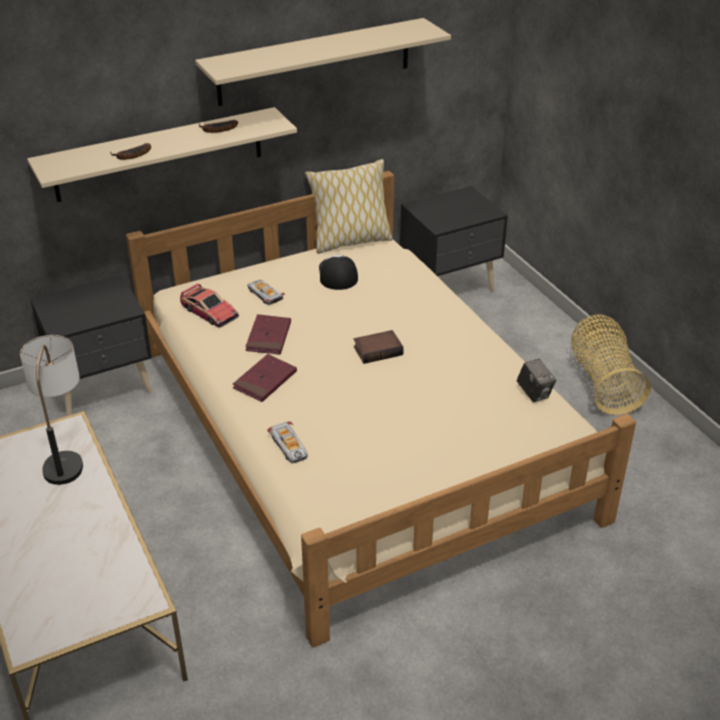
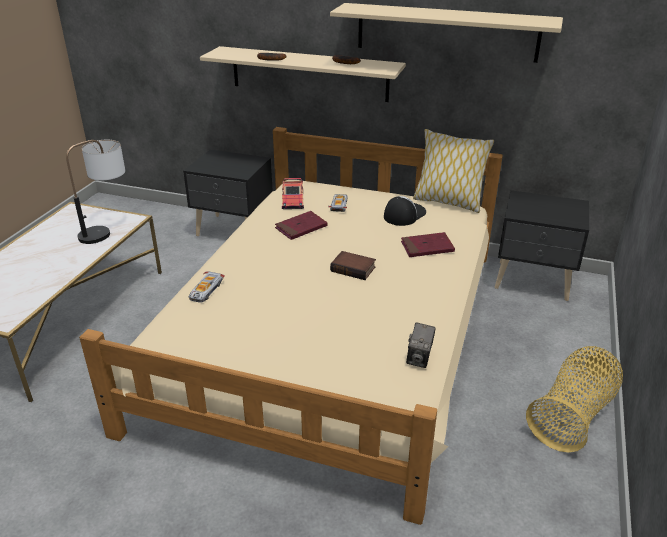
camera: 45 degrees right, 5 degrees down
(265, 380) = (257, 248): red book -> red book (427, 247)

